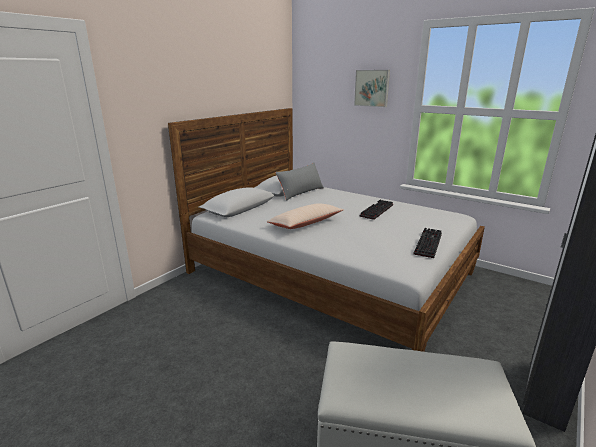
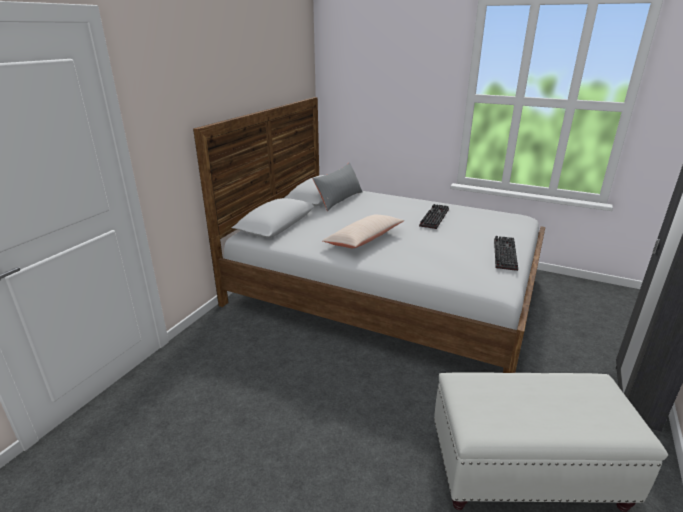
camera: 10 degrees left, 5 degrees up
(372, 88) = (416, 74): picture -> none

